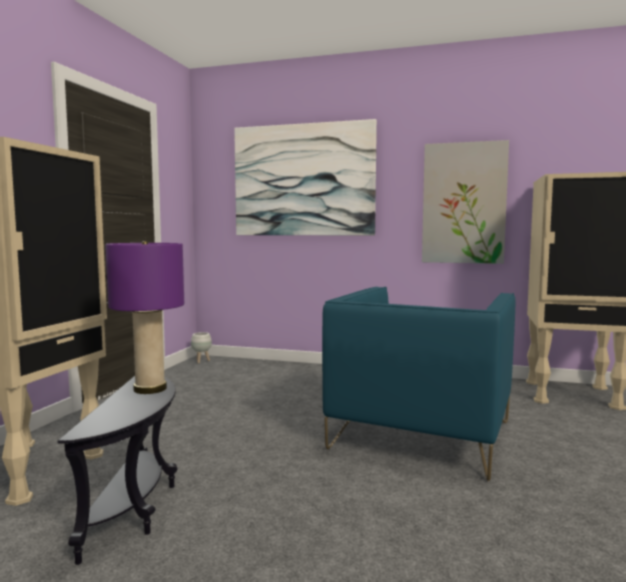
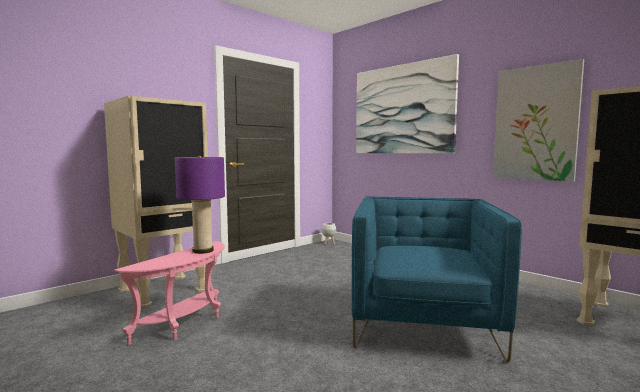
camera: 30 degrees right, 0 degrees up
(136, 508) = (186, 324): black side table -> pink side table
(422, 434) = (423, 324): blue armchair -> blue armchair turned 135 degrees clockwise

